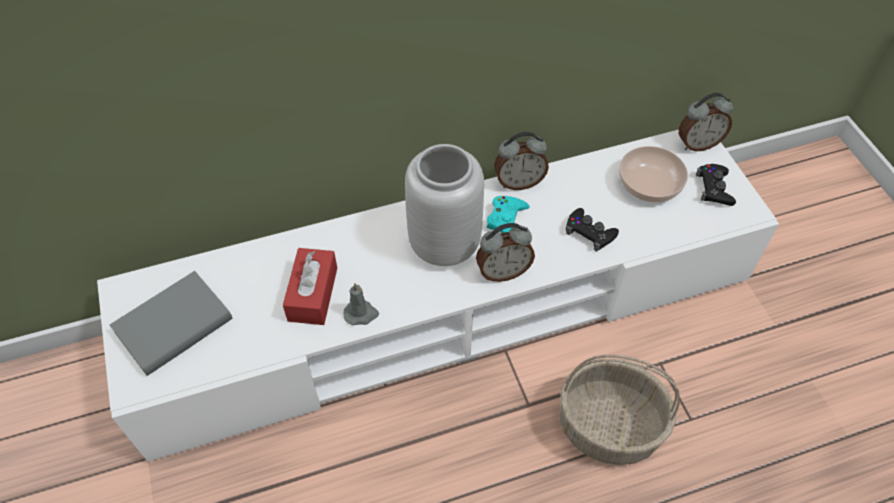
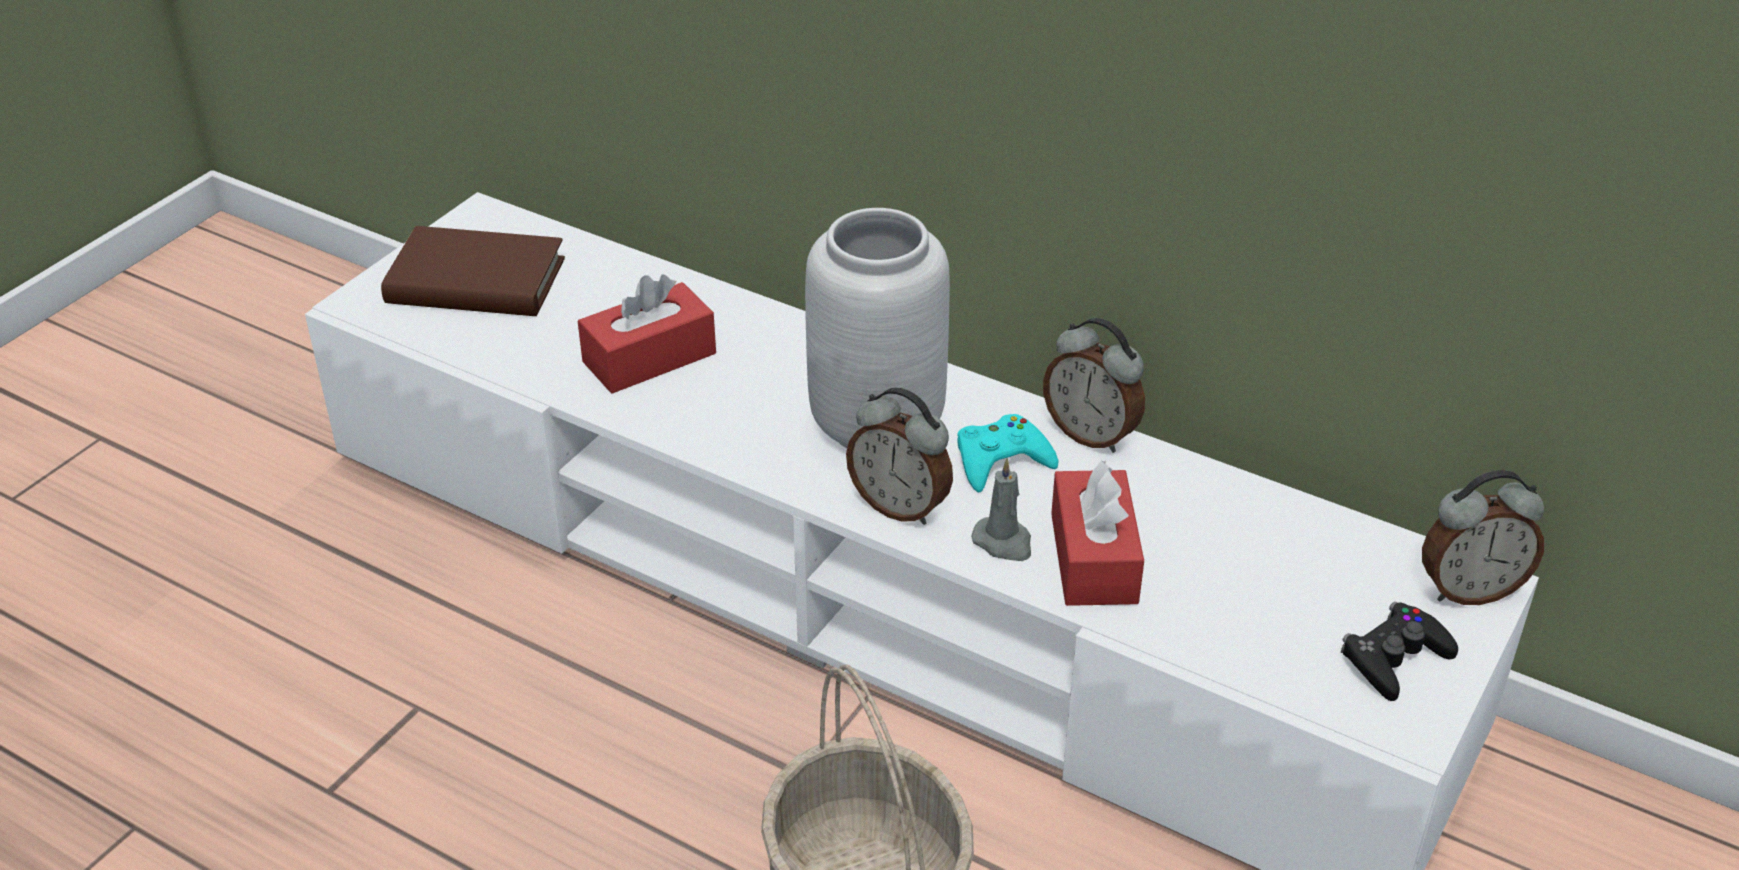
camera: 50 degrees right, 15 degrees down
(174, 326) = (475, 282): grey book -> brown book
(361, 314) = (666, 415): grey candle -> grey candle (1004, 542)
(589, 233) = (1093, 558): black game controller -> red tissue box
(648, 184) = (1289, 574): bowl -> none
(697, 144) = (1469, 590): alarm clock -> alarm clock turned 45 degrees counterclockwise

